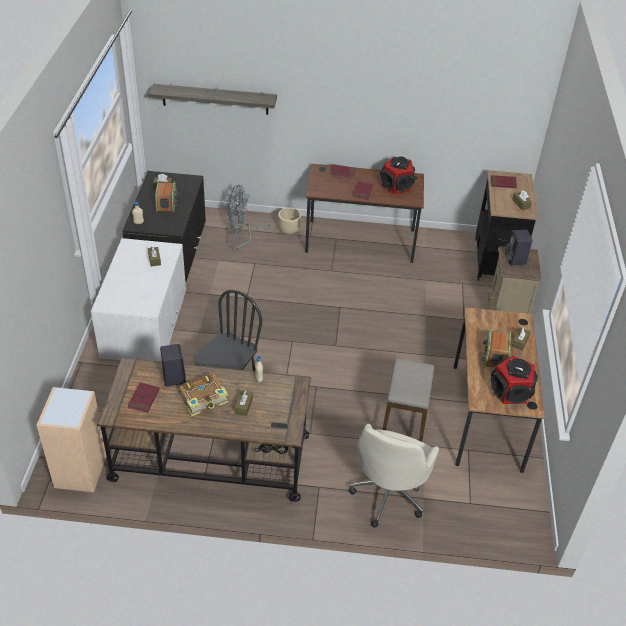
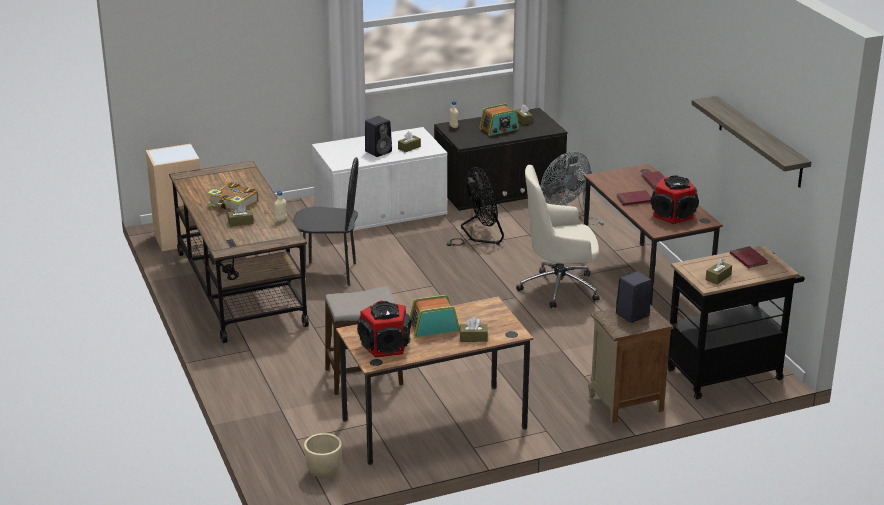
camera: 65 degrees right, 15 degrees down
(144, 398) = (212, 182): red book -> none
(173, 377) = (249, 186): black speaker -> black speaker (379, 151)
(215, 99) = (602, 50): shelf -> shelf (760, 142)
(230, 288) = (476, 233): none -> black fan
(289, 230) = (607, 237): beige planter -> beige planter (324, 472)
(388, 495) = (269, 389): beige office chair -> beige office chair (559, 289)

